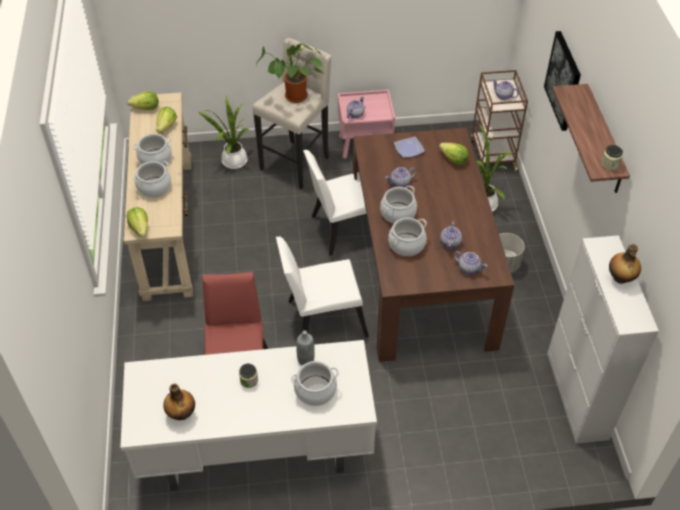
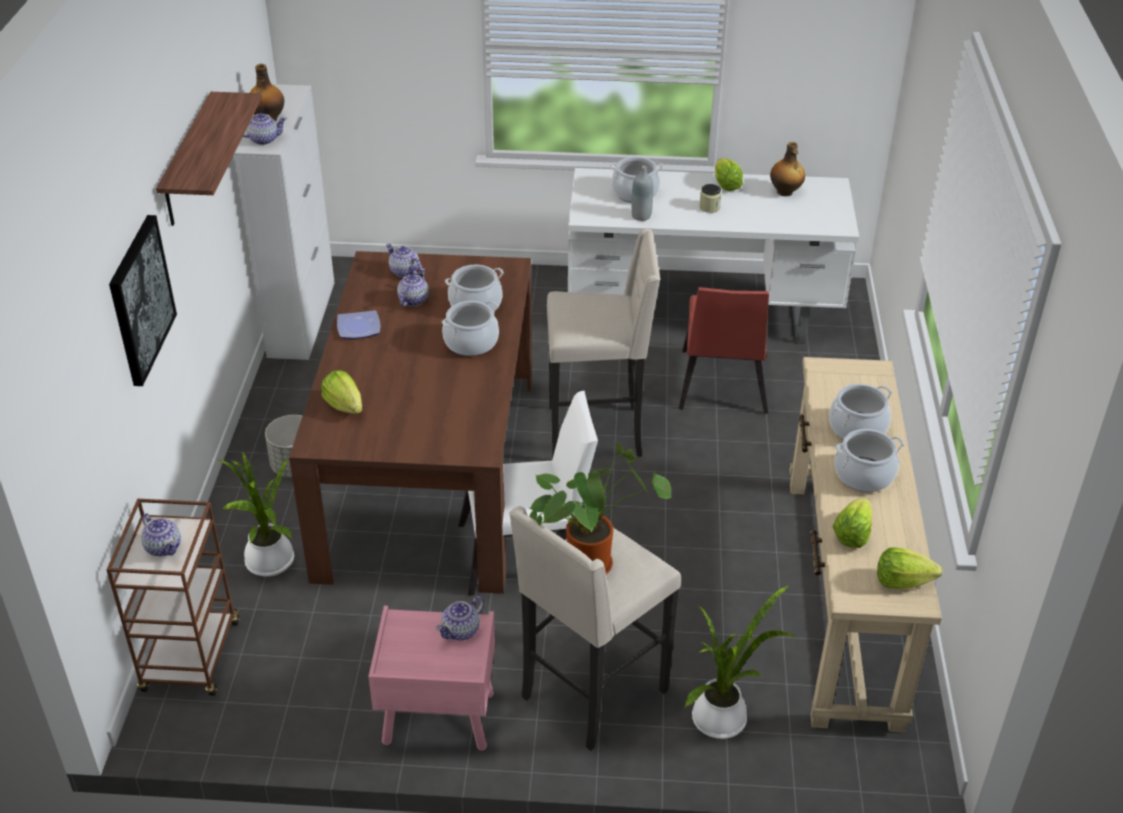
camera: 170 degrees left, 10 degrees down
(140, 228) = (869, 372): lettuce -> lettuce (726, 185)
(321, 318) = (597, 432): white chair -> beige stool
(400, 183) = (449, 381): teapot -> teapot (264, 139)
(409, 148) = (409, 432): plate -> plate (358, 328)
(610, 164) = (224, 102): jar -> none

